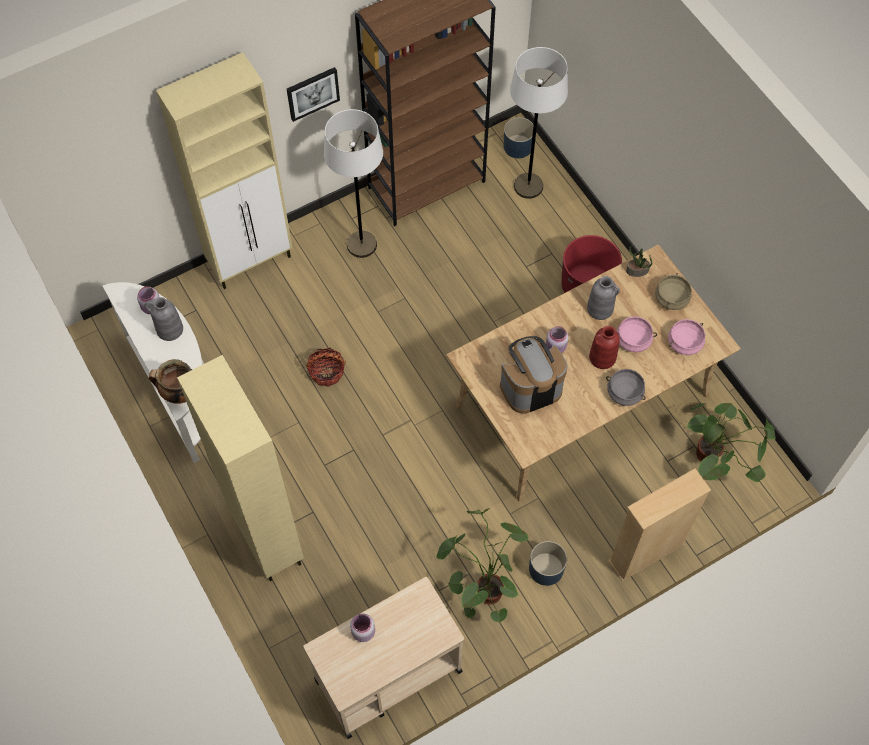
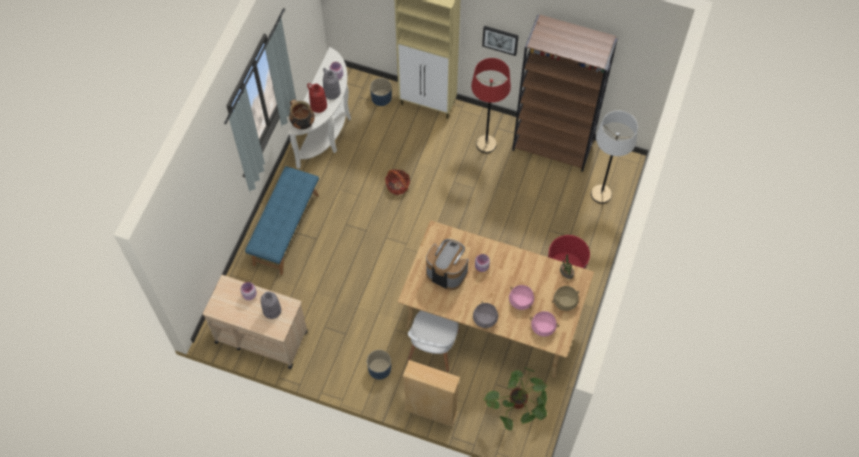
camera: 50 degrees right, 0 degrees up
(266, 537) = (285, 229): beige cabinet -> blue bench
(361, 245) = (486, 144): white floor lamp -> red floor lamp
(482, 584) = (345, 344): potted plant -> none
(517, 146) = (622, 170): blue planter -> blue planter (381, 97)
(568, 491) = (433, 347): none -> white chair
(600, 308) = (525, 271): grey vase -> grey vase (272, 311)
(602, 358) = (496, 293): red vase -> red vase (318, 106)

